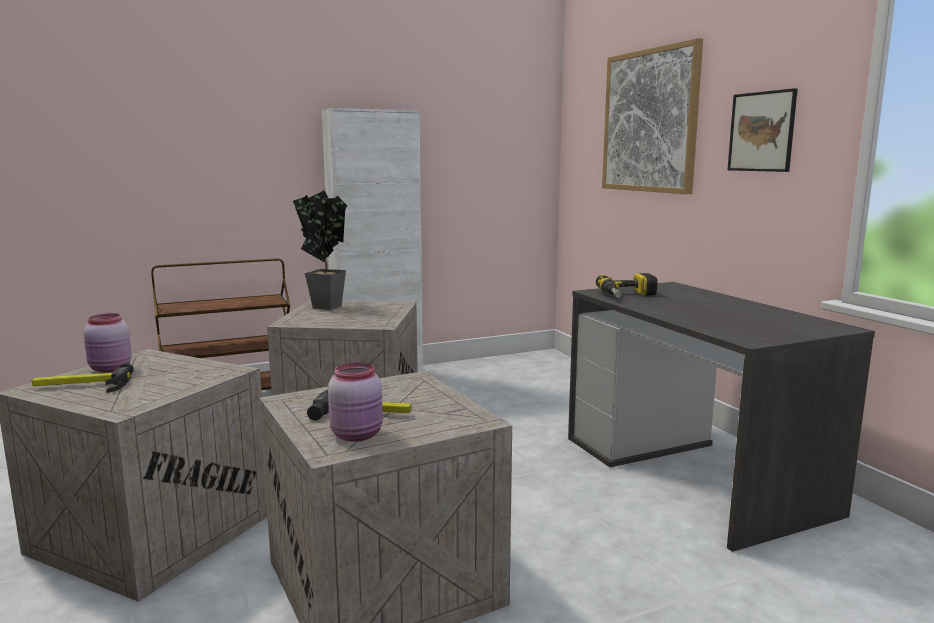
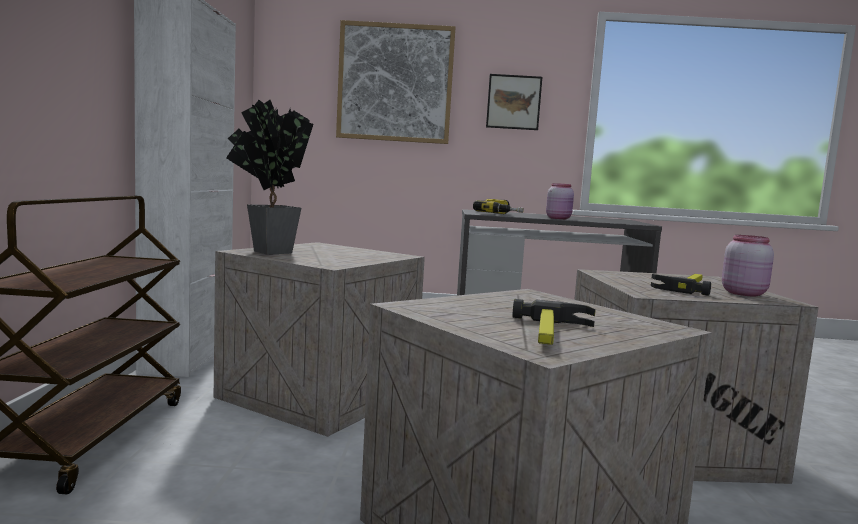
camera: 65 degrees left, 5 degrees down
(111, 369) = (470, 320): pink jar -> pink jar (559, 218)

